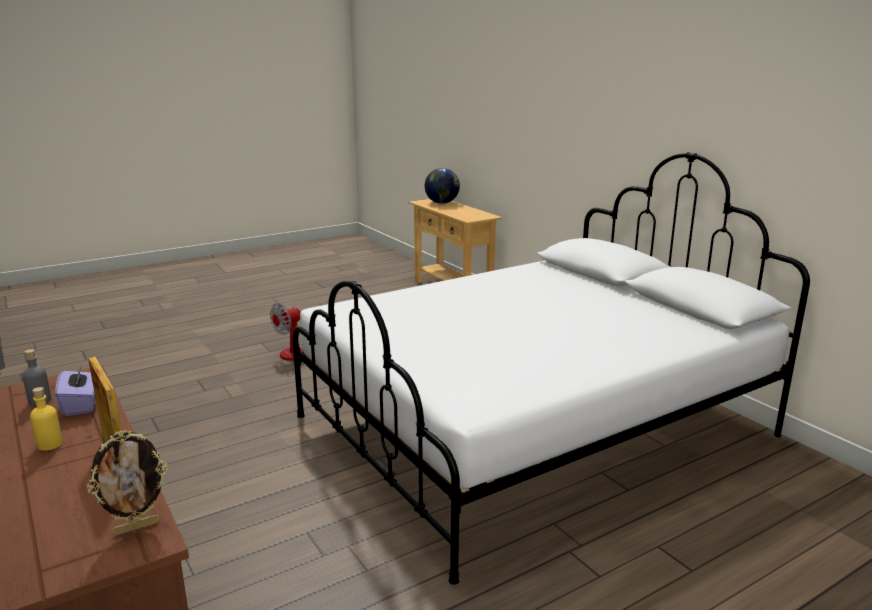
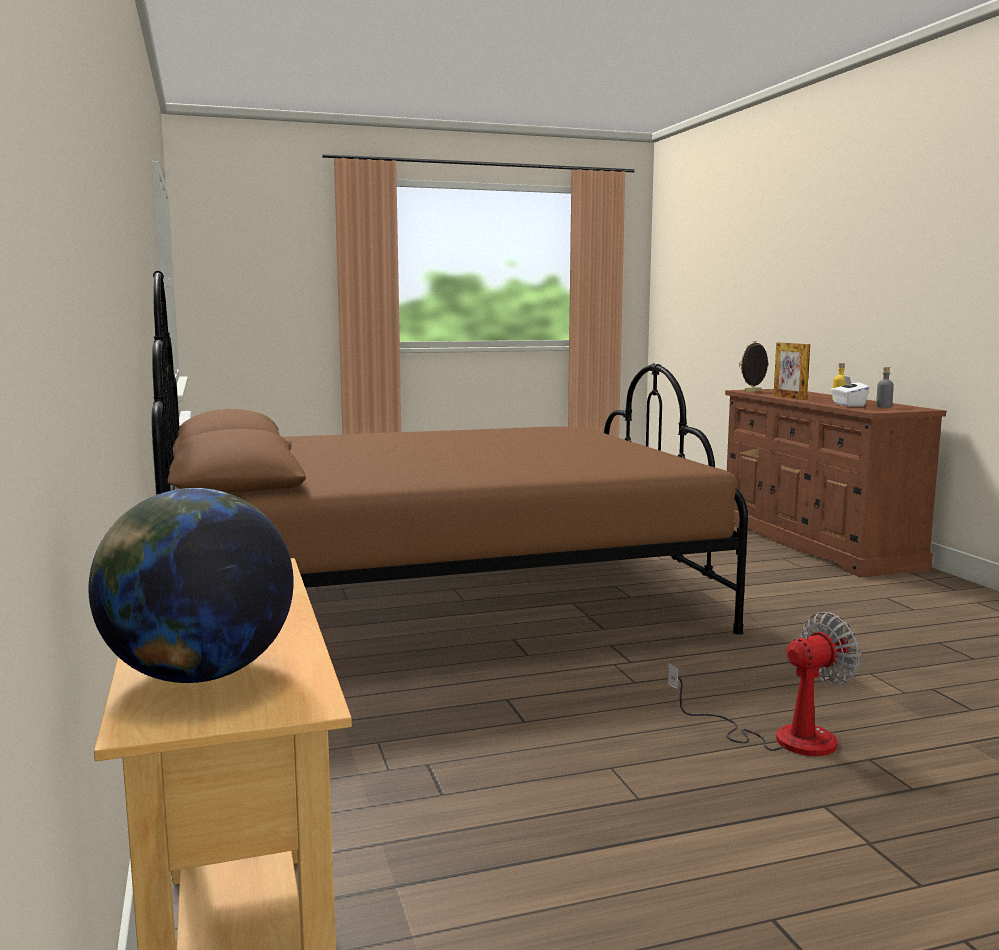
camera: 165 degrees left, 10 degrees down
(81, 405) = (848, 405): purple tissue box -> white tissue box
(534, 427) = (432, 602): white bed -> brown bed

